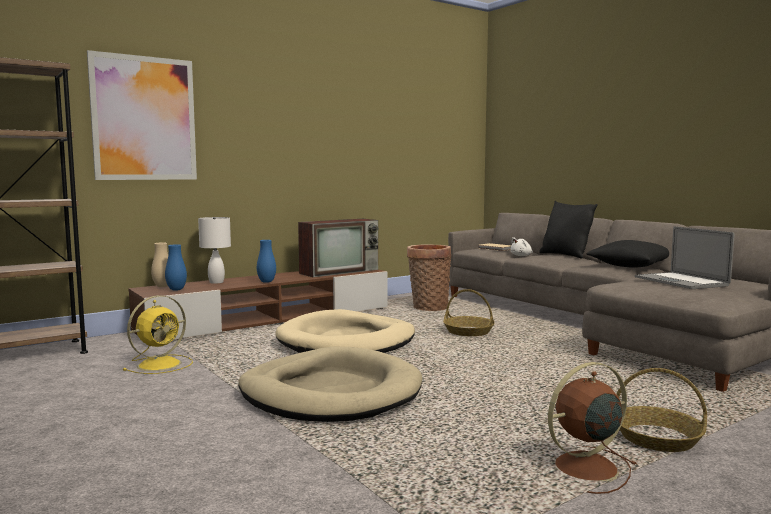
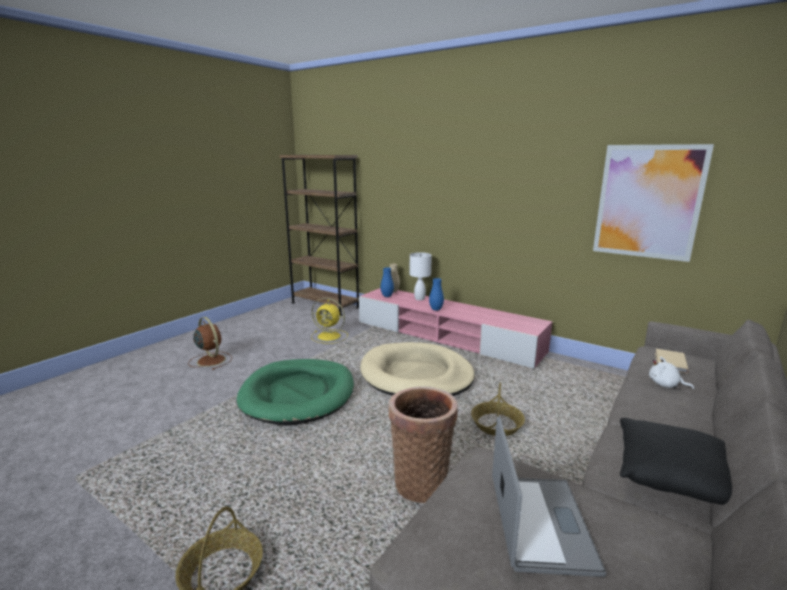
camera: 70 degrees right, 10 degrees up
(144, 118) = (398, 181): picture -> picture (648, 202)
(269, 320) = (447, 338): brown tv stand -> pink tv stand
(330, 393) = (298, 394): beige dog bed -> green dog bed
(340, 271) = (508, 321): television -> none
(428, 307) = (568, 388): basket -> basket (421, 482)
(565, 255) = (700, 414): black pillow -> none
(583, 468) = (166, 523): brown fan -> brown fan (210, 360)
(680, 281) = (541, 522): laptop -> laptop turned 135 degrees clockwise

